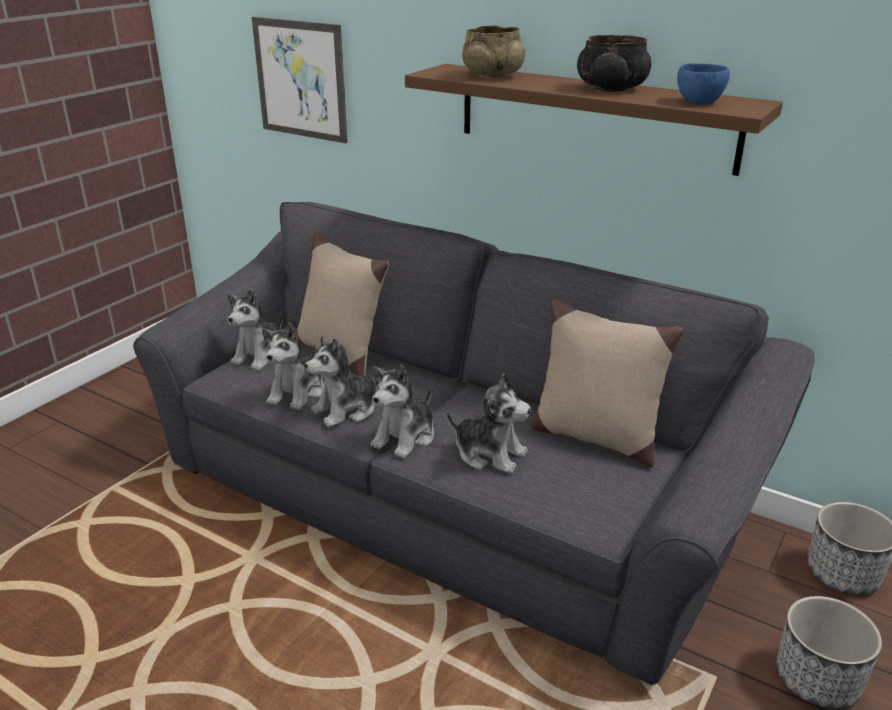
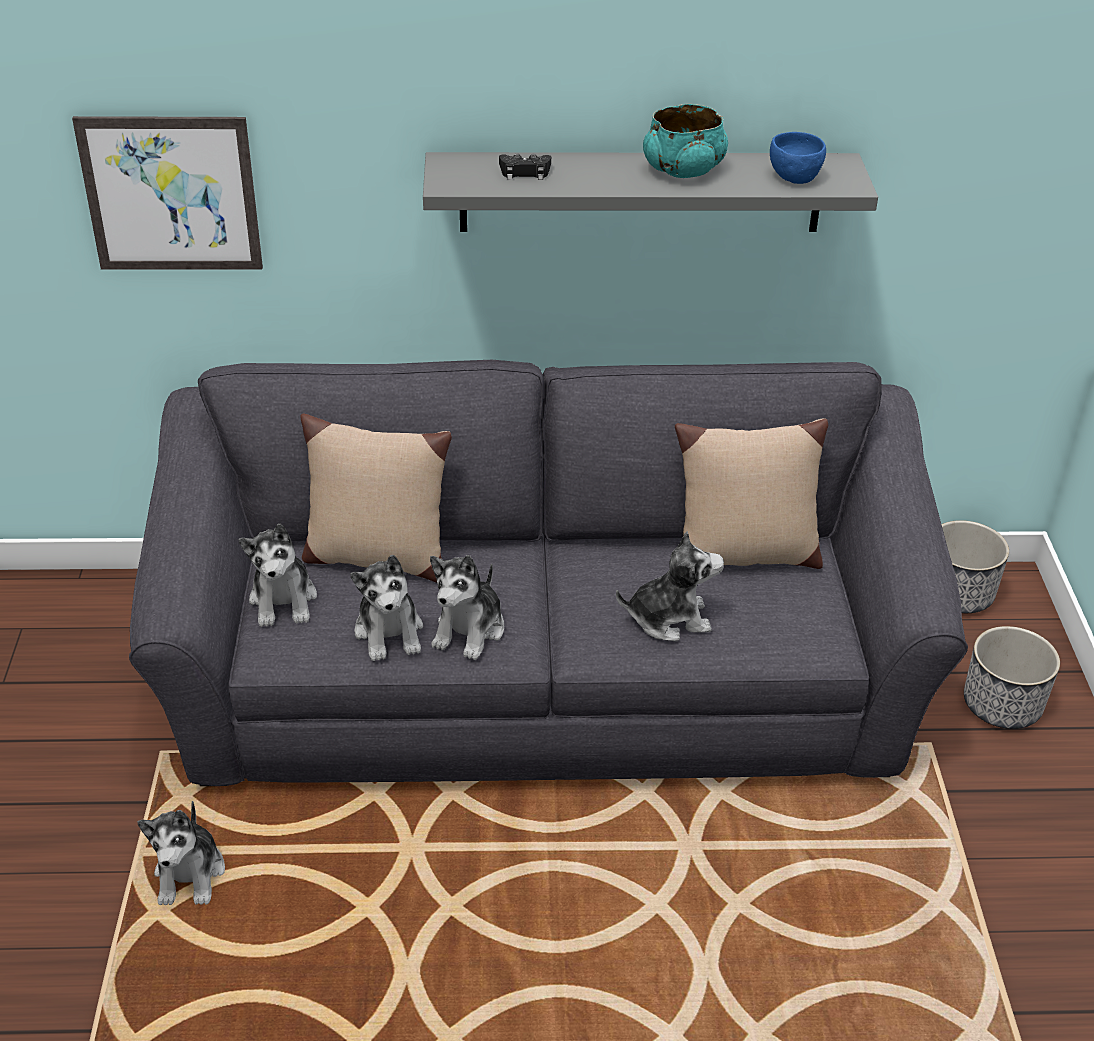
camera: 35 degrees left, 10 degrees up
(405, 437) = (563, 636): plush toy -> plush toy (190, 874)
(492, 76) = (525, 172): beige bowl -> black game controller
(593, 117) = (641, 192): brown shelf -> grey shelf
(611, 89) = (683, 170): black bowl -> turquoise bowl

